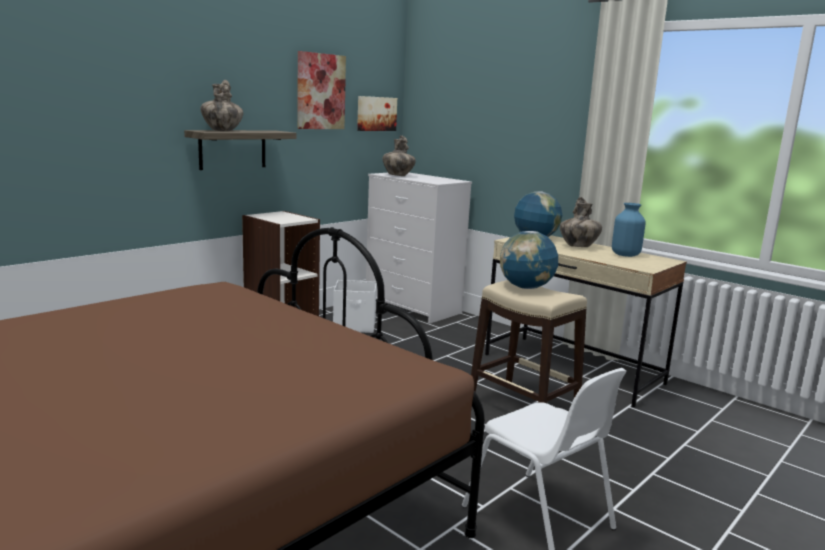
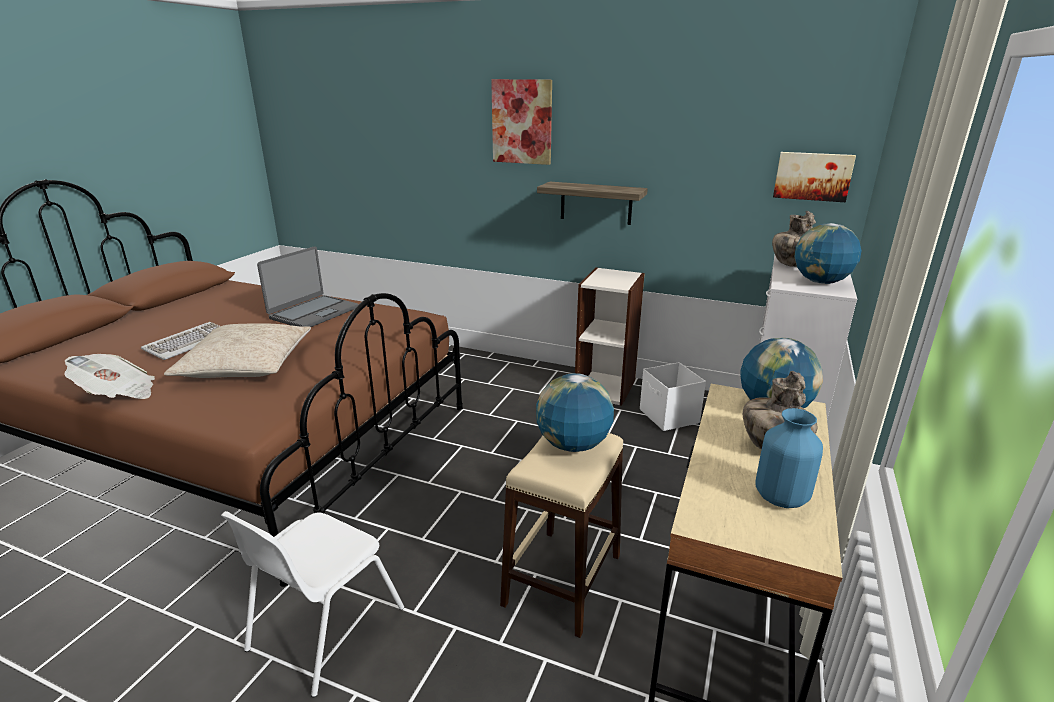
camera: 70 degrees right, 10 degrees up
(83, 399) = (189, 343): none -> keyboard
(102, 323) = (313, 313): none -> laptop
(222, 131) = (572, 185): vase -> none
(237, 446) = (118, 394): none -> newspaper
(240, 365) = (246, 364): none -> beige pillow
(320, 91) = (716, 146): picture -> picture (522, 122)
(438, 179) = (820, 282): none -> globe

